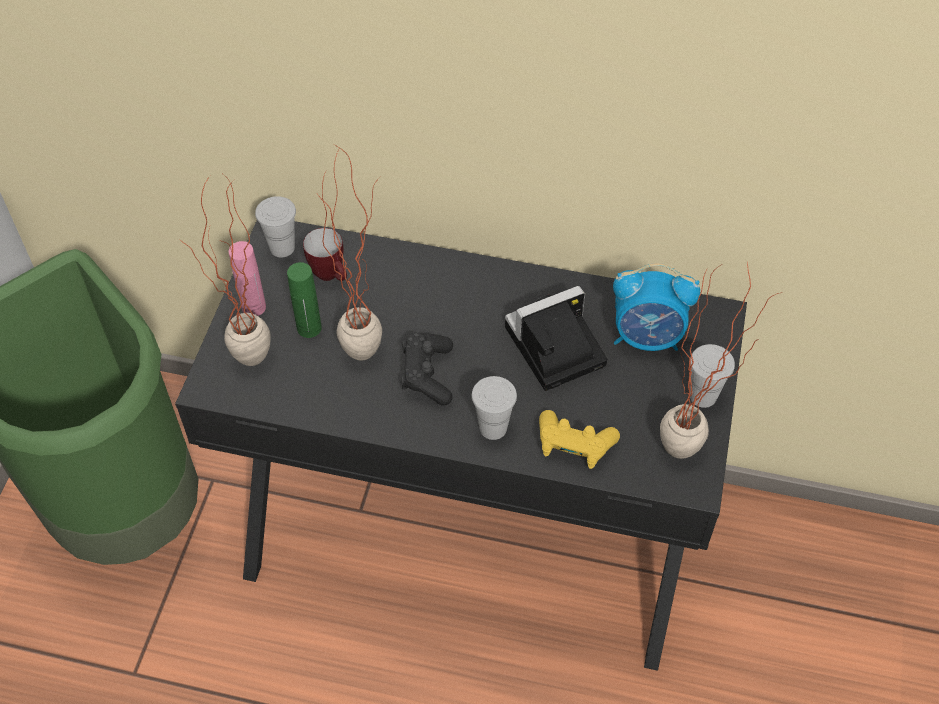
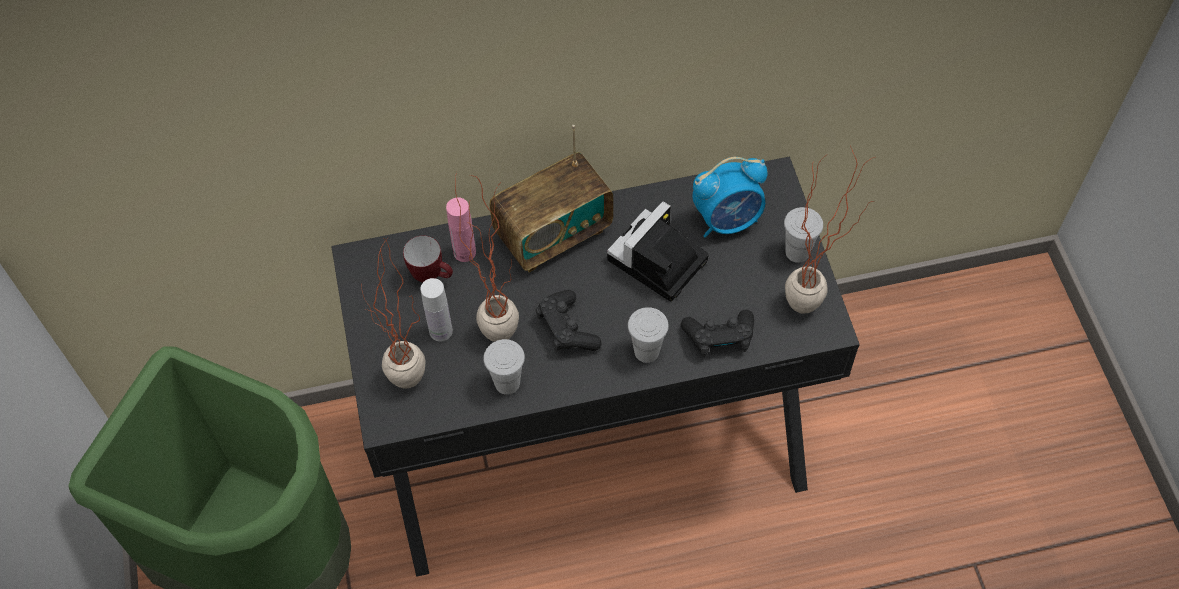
camera: 25 degrees left, 5 degrees up
(254, 307) = (380, 333): pink bottle -> pink bottle (464, 252)
(282, 248) = (372, 268): white cup -> white cup (507, 383)
(309, 328) = (441, 331): green bottle -> white bottle
(466, 283) = (553, 234): none -> radio
(574, 446) = (719, 338): yellow game controller -> black game controller

